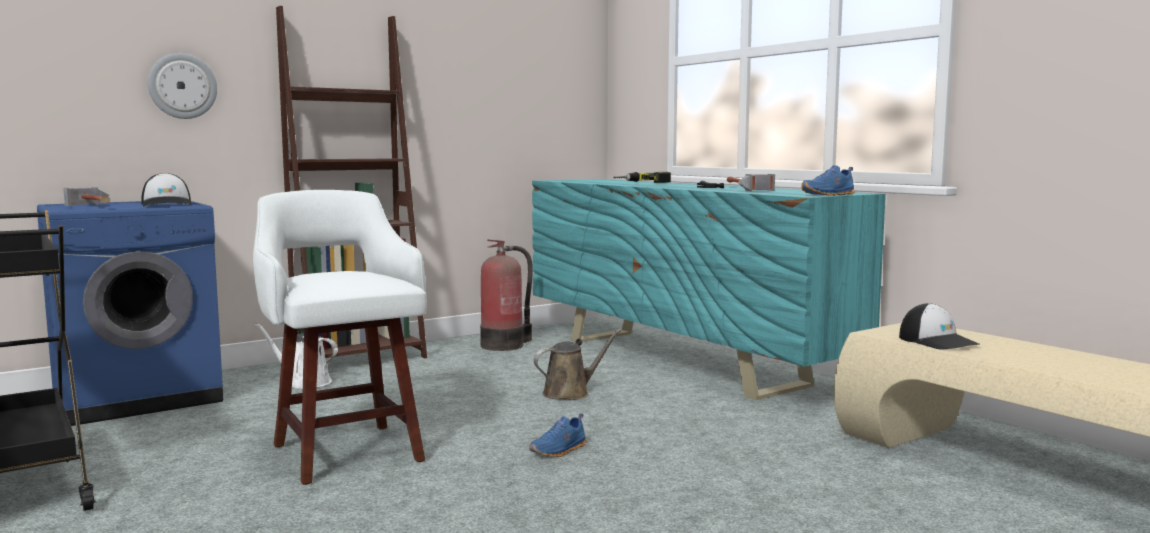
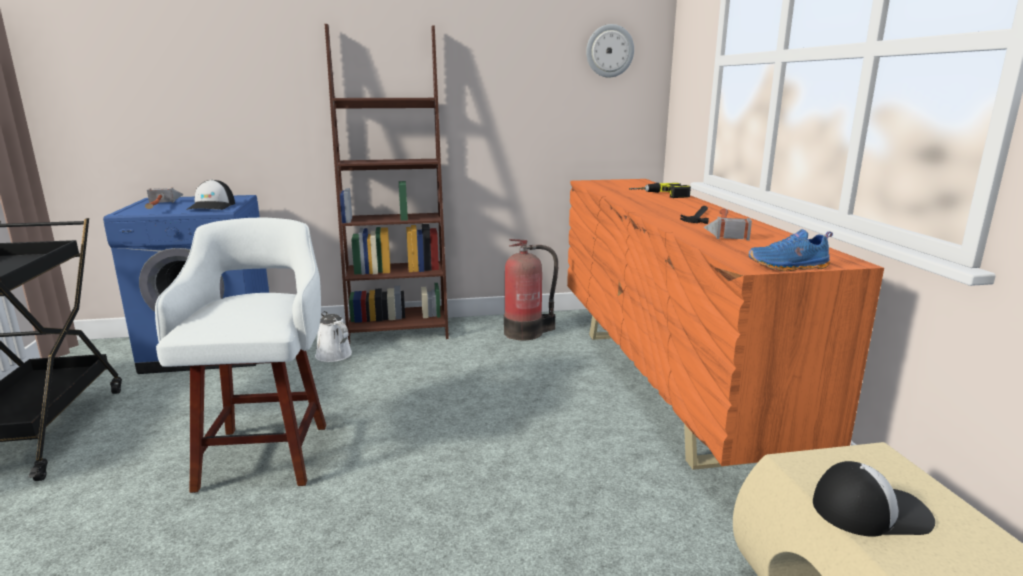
camera: 25 degrees right, 10 degrees up
(182, 86) = (250, 99): wall clock -> wall clock (609, 51)
(559, 451) = (426, 503): blue shoe -> none
(570, 393) = (518, 413): brown watering can -> none
(679, 361) = (665, 386): turquoise cabinet -> orange cabinet
(938, 341) = (870, 510): cap -> cap turned 90 degrees counterclockwise

